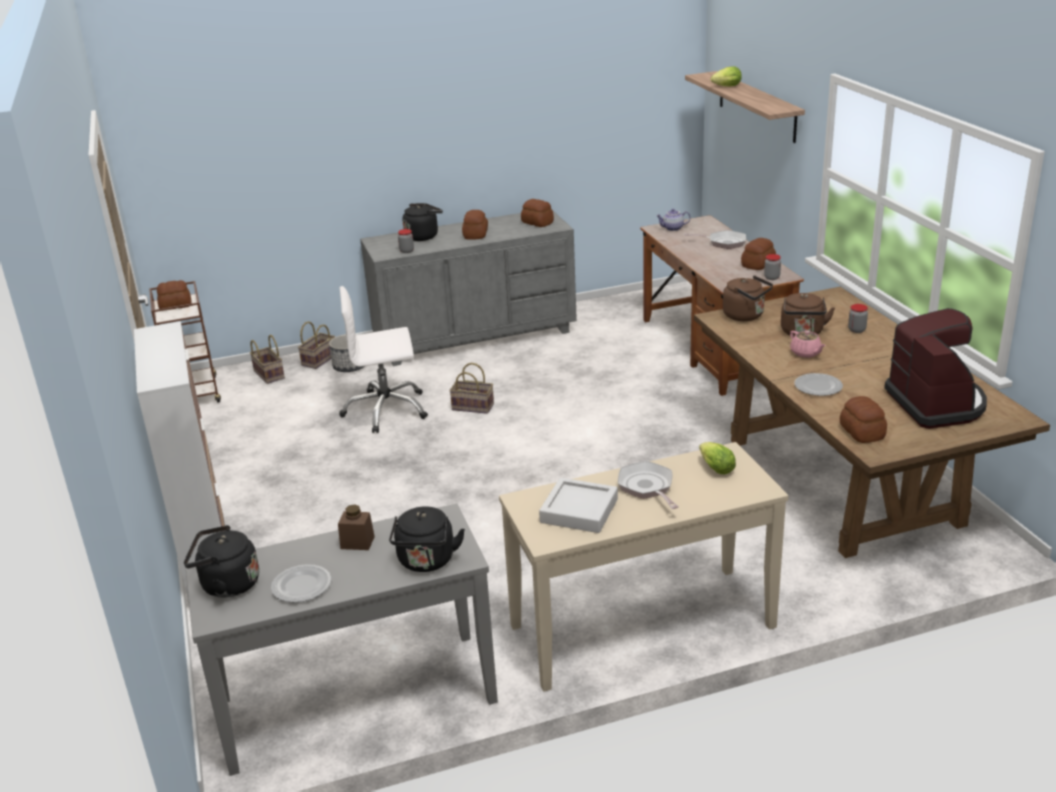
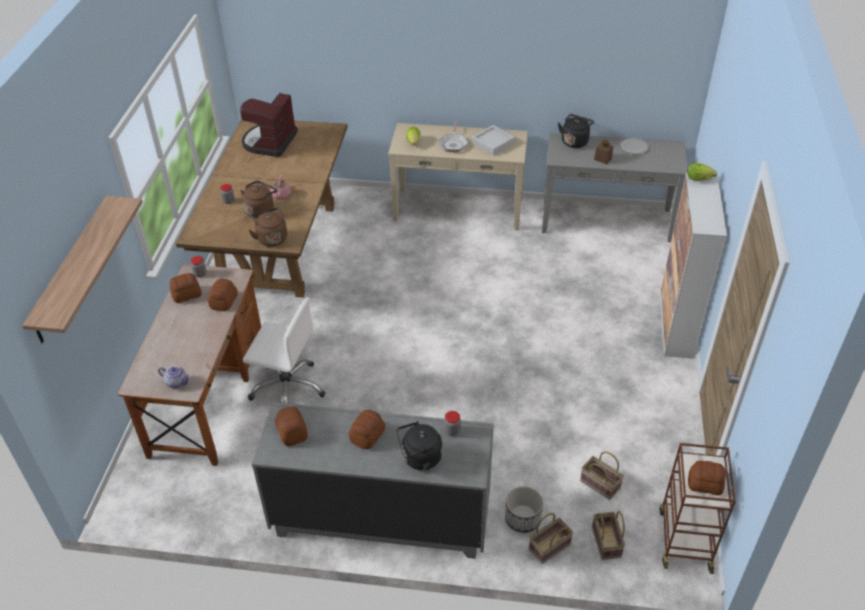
camera: 155 degrees left, 15 degrees up
(226, 585) = (668, 157): black kettle -> none
(386, 410) = (514, 432): white office chair -> white office chair (288, 388)
(474, 406) = (443, 405): basket -> basket (598, 484)
(723, 242) = (169, 337): frying pan -> none
(725, 87) = (83, 272): lettuce -> lettuce (700, 179)
(817, 386) = (307, 170): plate -> none
(862, 432) = (325, 139): bread -> bread (223, 302)

